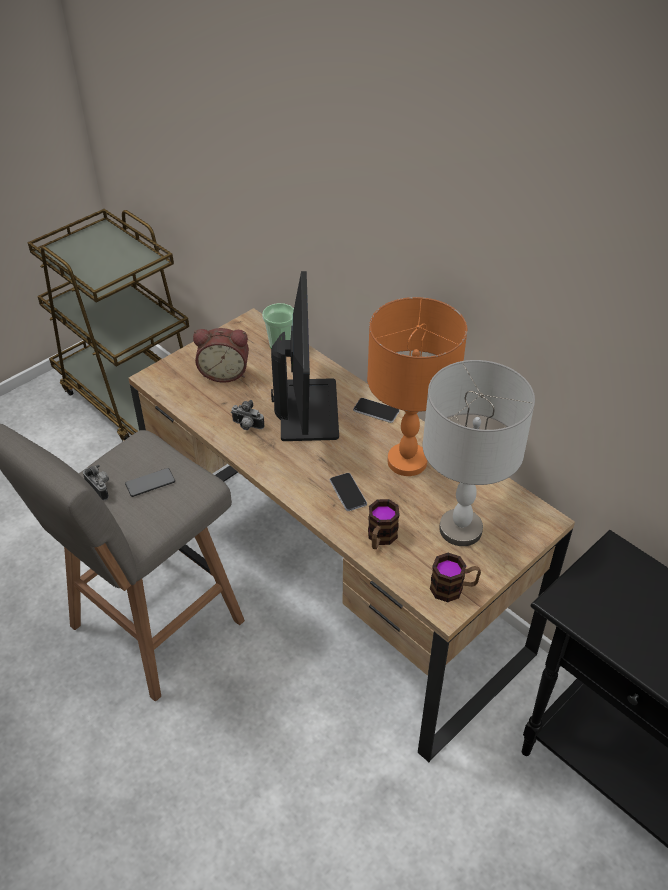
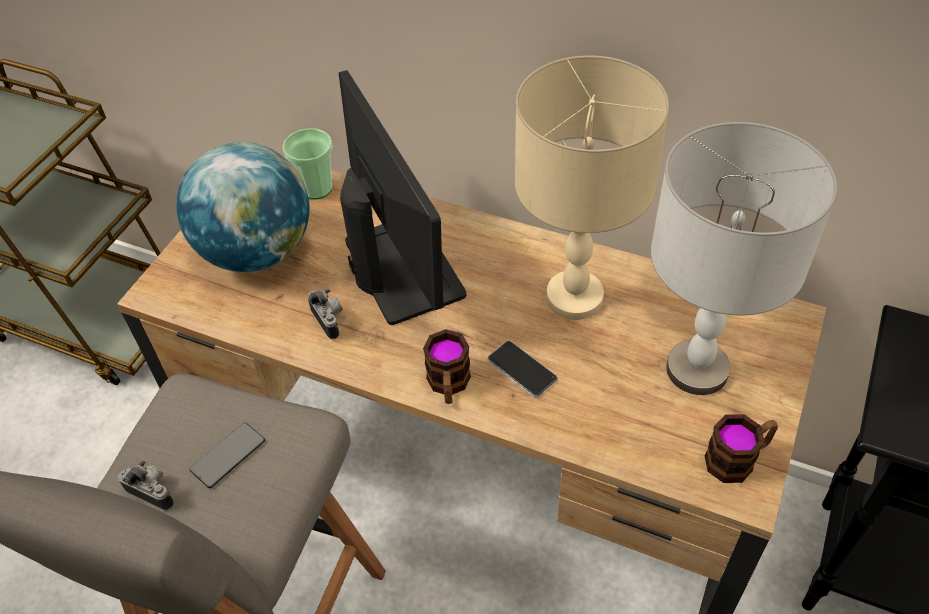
camera: 20 degrees left, 5 degrees up
(224, 372) = (257, 251): alarm clock -> globe
(247, 426) = (330, 320): camera -> camera turned 120 degrees counterclockwise
(376, 411) = (494, 240): phone -> none
(380, 538) = (602, 421): mug -> mug (448, 385)
(407, 461) = (574, 297): orange table lamp -> beige table lamp

